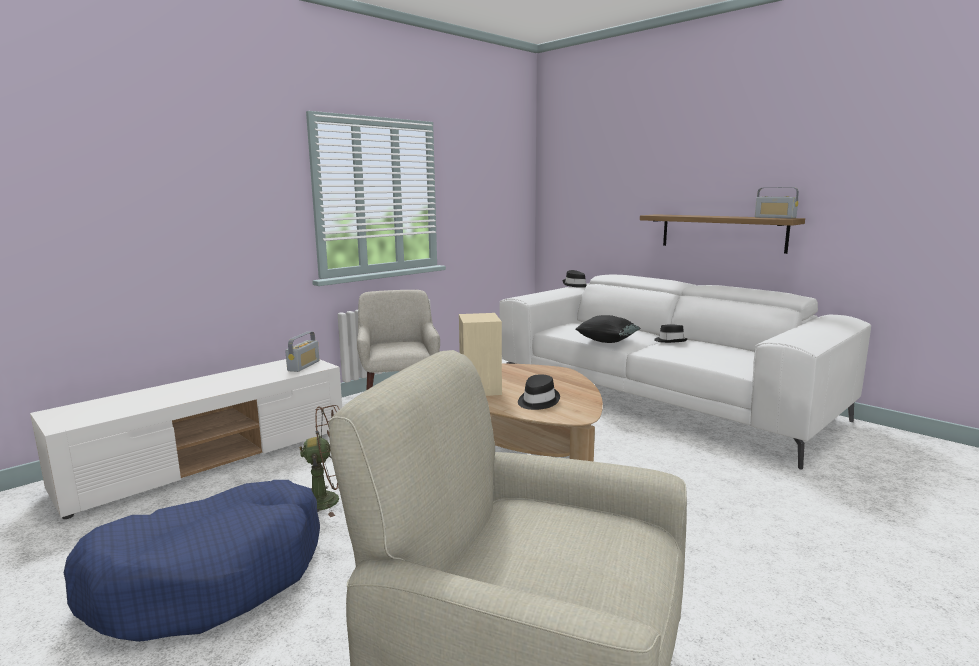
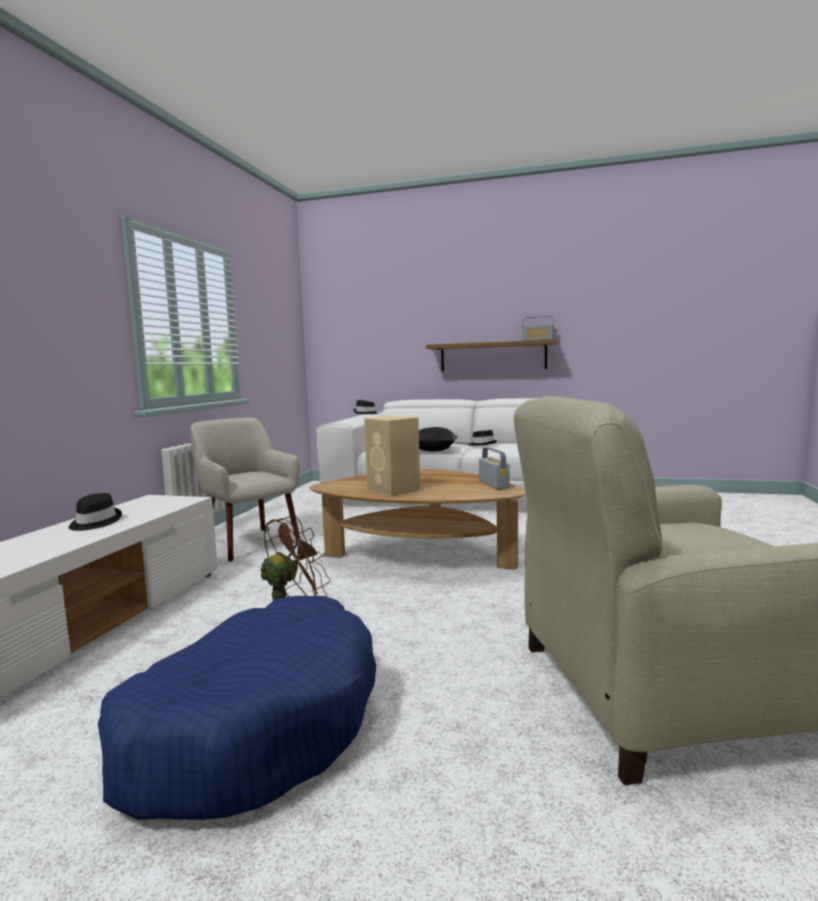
camera: 30 degrees left, 5 degrees down
(303, 366) = (167, 502): radio -> radio (493, 484)
(537, 401) = (458, 489): black hat -> black hat (94, 523)

